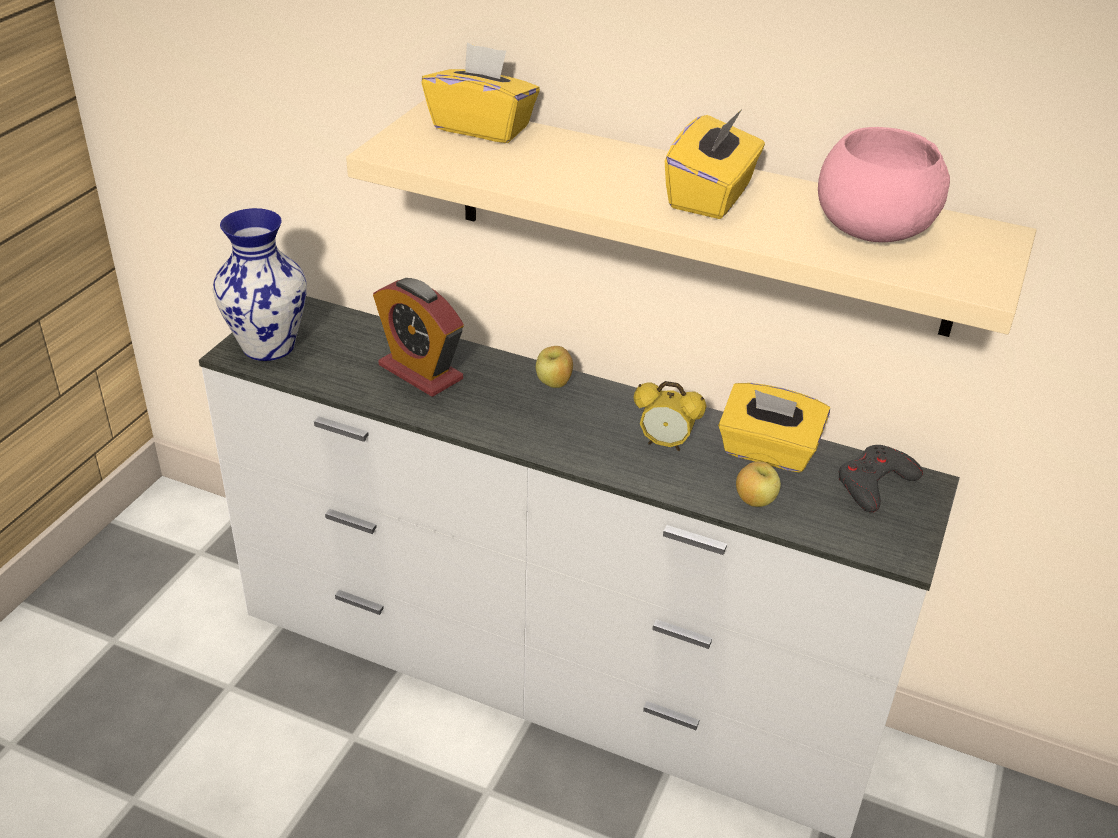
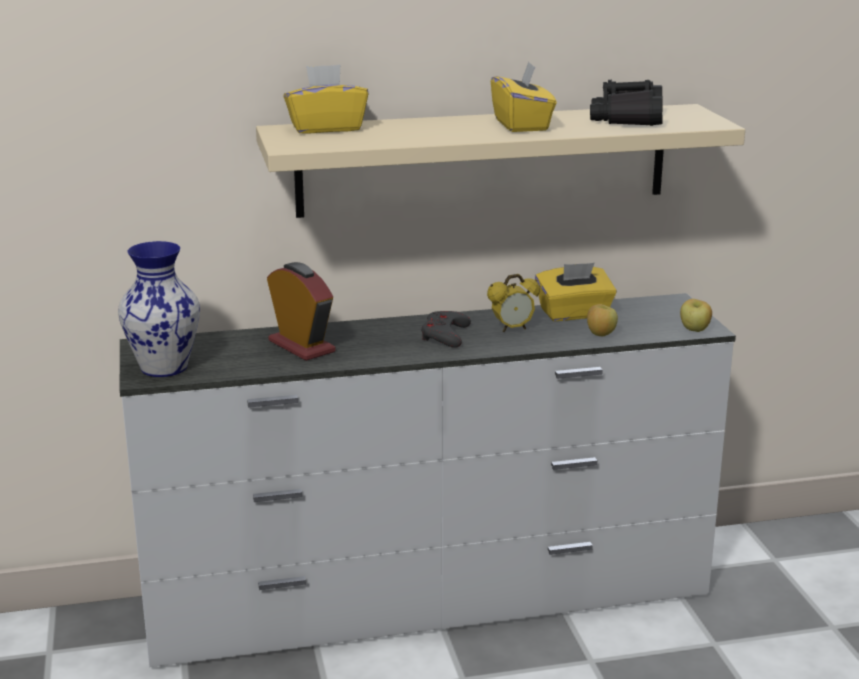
camera: 35 degrees left, 15 degrees down
(420, 372) = (301, 346): alarm clock -> alarm clock turned 135 degrees counterclockwise
(554, 383) = (400, 325): apple -> apple (694, 330)
(873, 231) = (628, 119): pink bowl -> black binoculars
(874, 483) = (649, 308): grey game controller -> grey game controller (445, 335)

